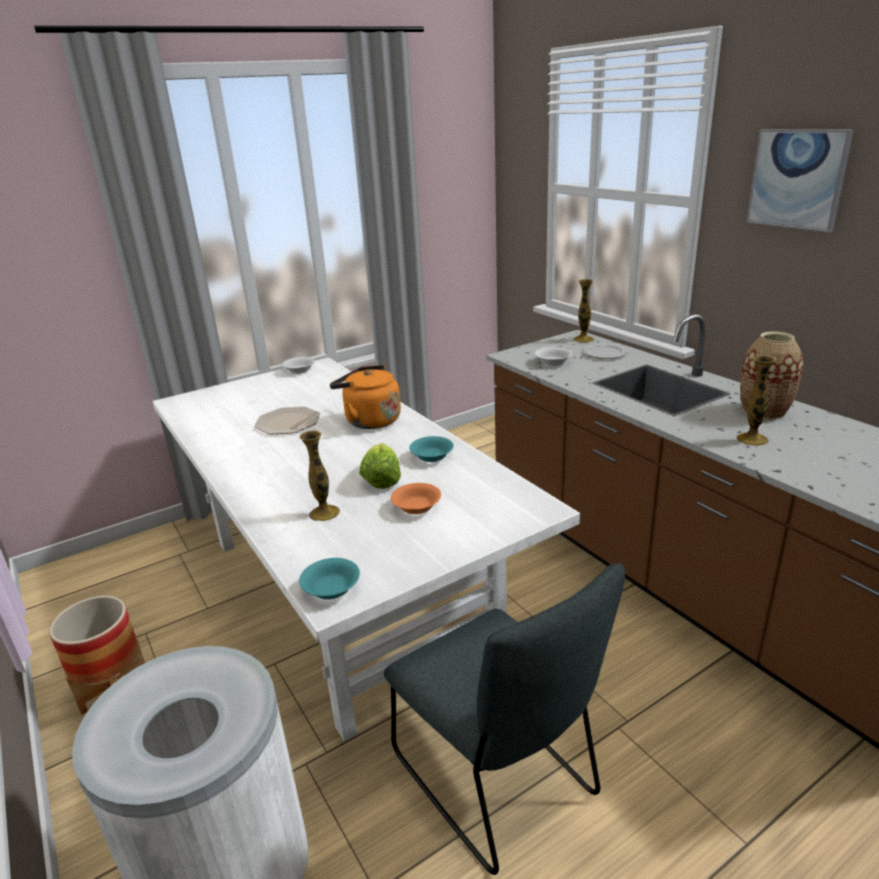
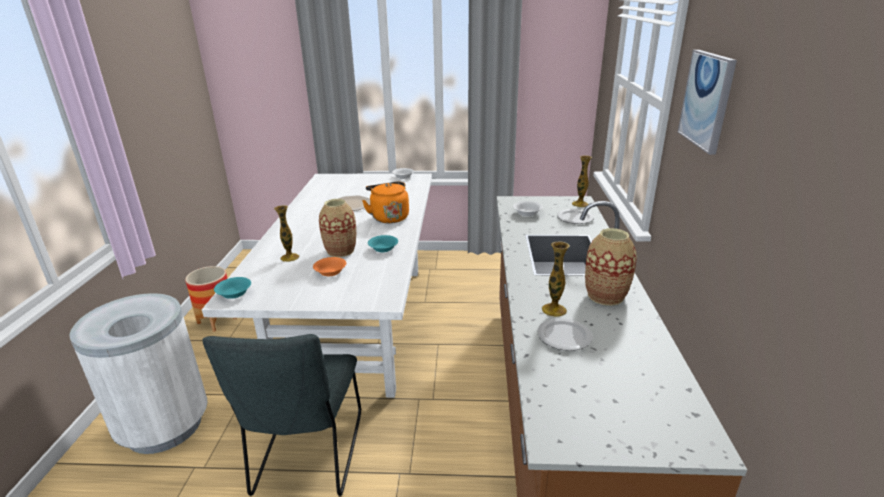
camera: 35 degrees right, 0 degrees up
(381, 479) = (340, 251): lettuce -> vase
(803, 457) = (564, 336): none -> plate

